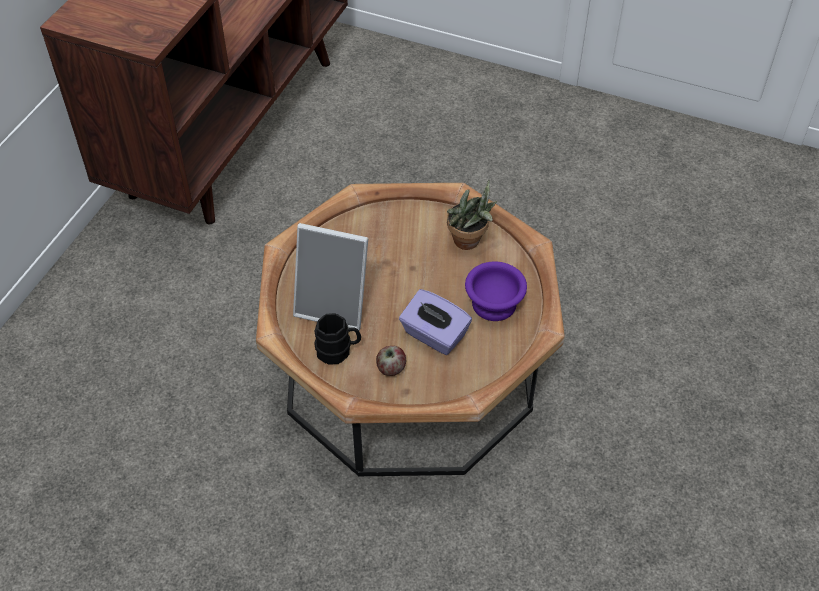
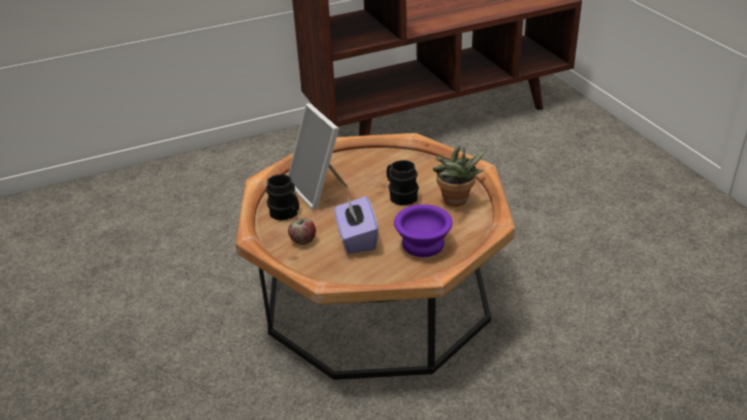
camera: 45 degrees right, 15 degrees down
(415, 265) = (400, 195): none -> black mug

